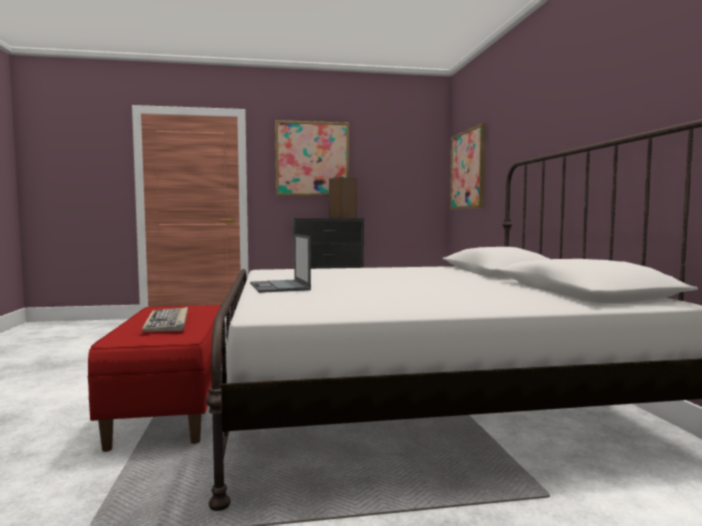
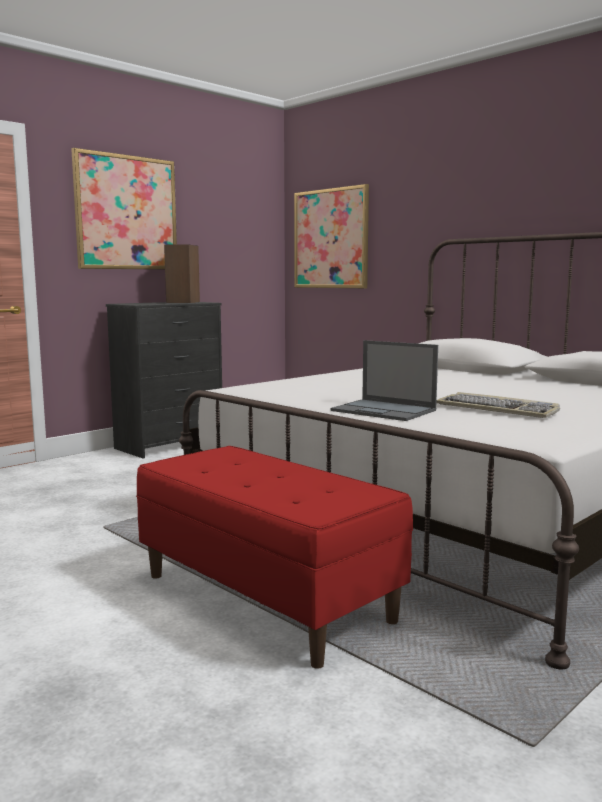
camera: 35 degrees left, 5 degrees up
(167, 322) = (272, 479): keyboard -> keyboard (498, 410)

